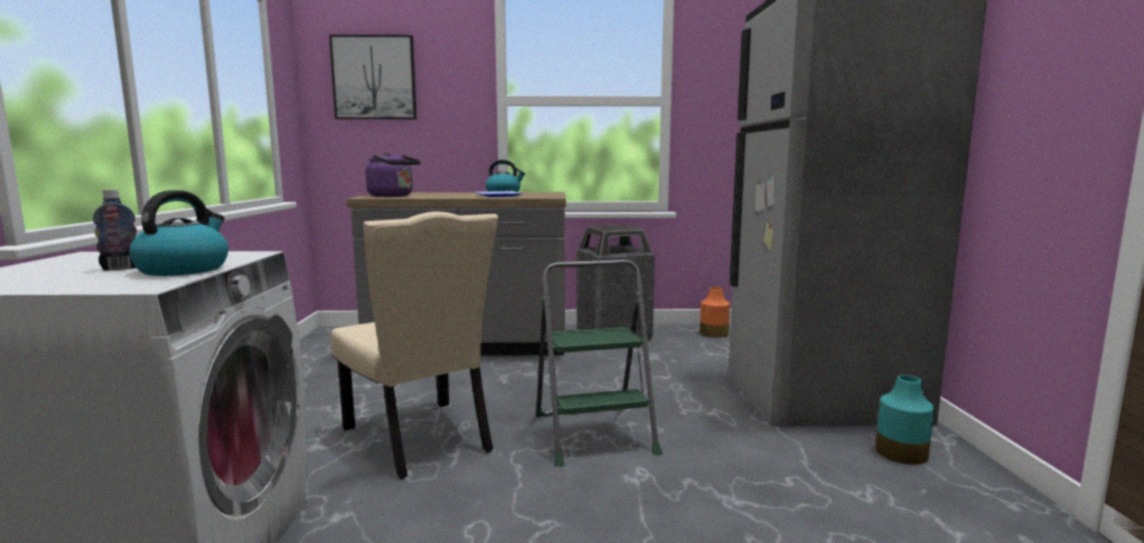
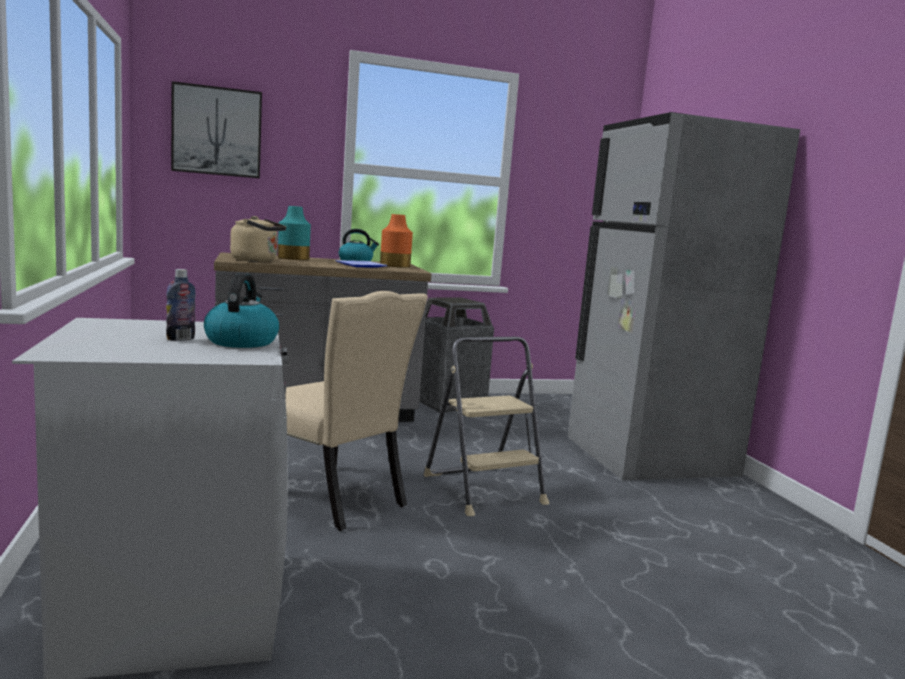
camera: 15 degrees left, 0 degrees up
(393, 196) = (257, 260): purple kettle -> beige kettle
(593, 431) = (482, 487): green step ladder -> beige step ladder
(714, 333) = (537, 402): orange vase -> orange vase (395, 265)
(901, 452) = (725, 497): turquoise vase -> turquoise vase (293, 258)

